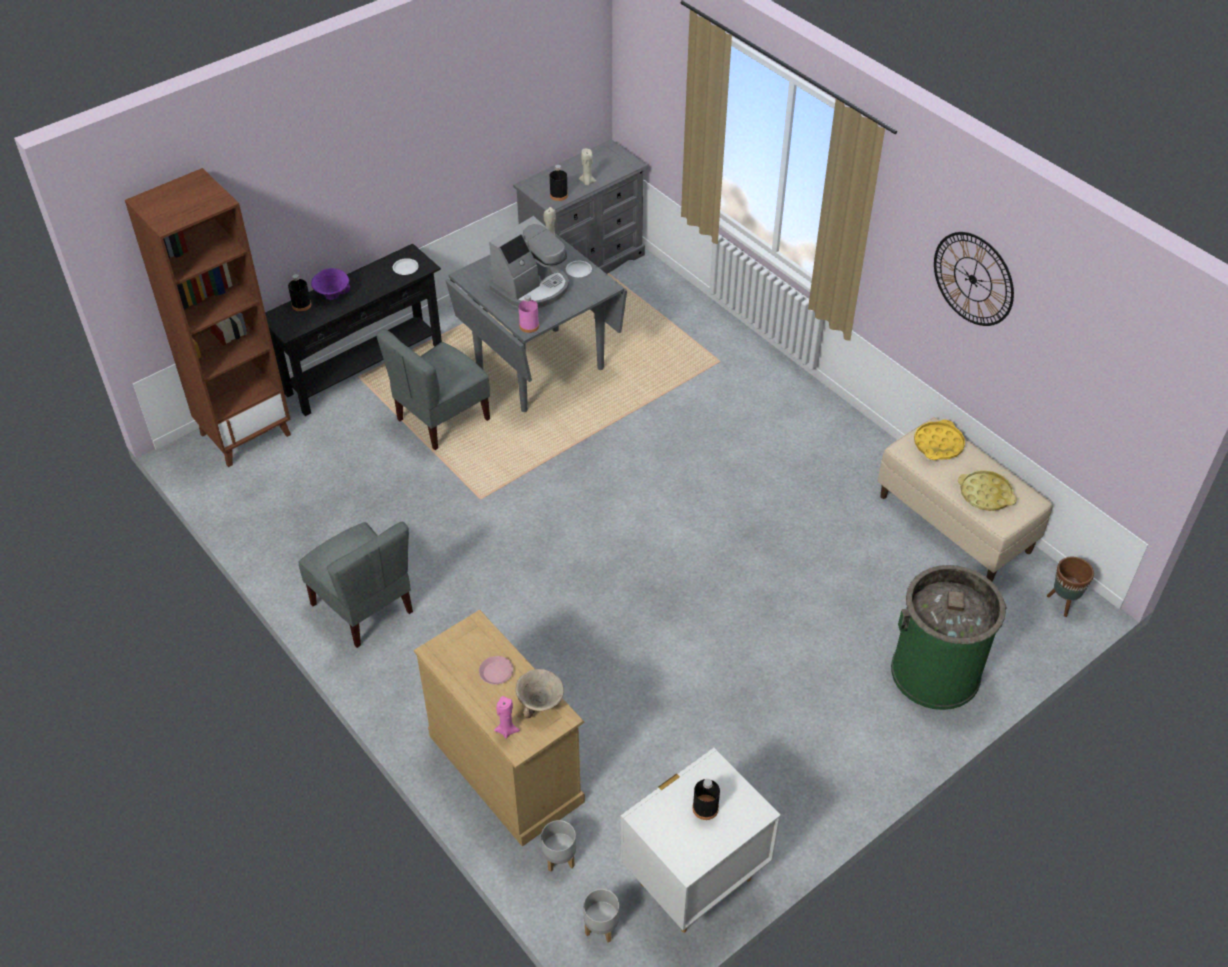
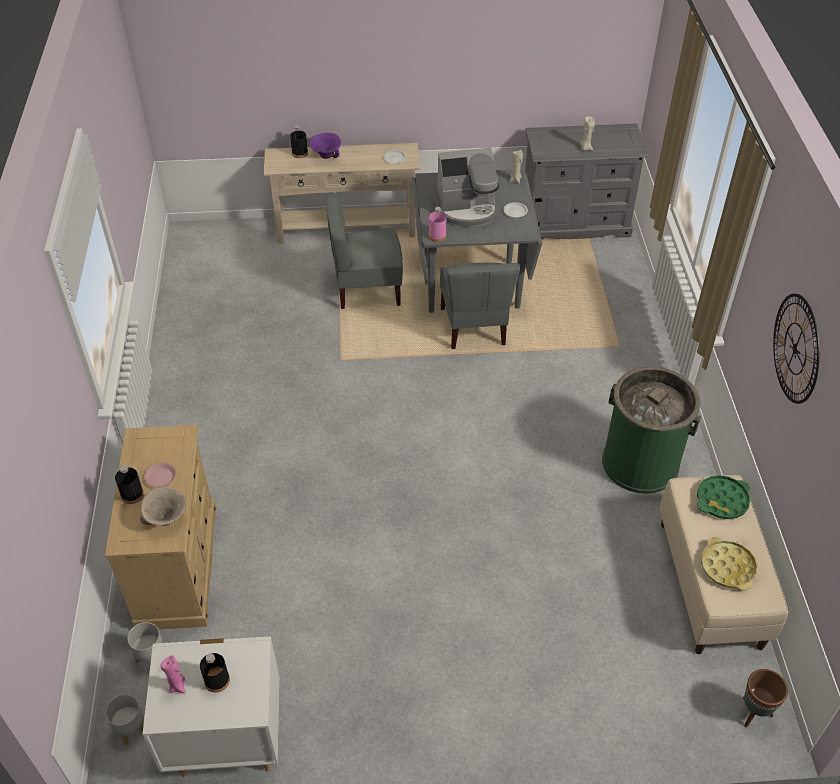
camera: 35 degrees right, 0 degrees up
(245, 433) = (230, 237): brown bookcase -> none
(364, 369) = (346, 229): black console table -> beige console table
(364, 607) = (193, 395): grey chair -> grey chair (474, 327)
(507, 730) = (125, 524): pink candle -> pink candle (177, 685)
(559, 195) = (553, 149): black bottle -> black bottle (132, 494)
(935, 672) = (576, 700): green trash can -> green trash can (640, 462)
(938, 444) = (722, 500): yellow tray -> green tray

